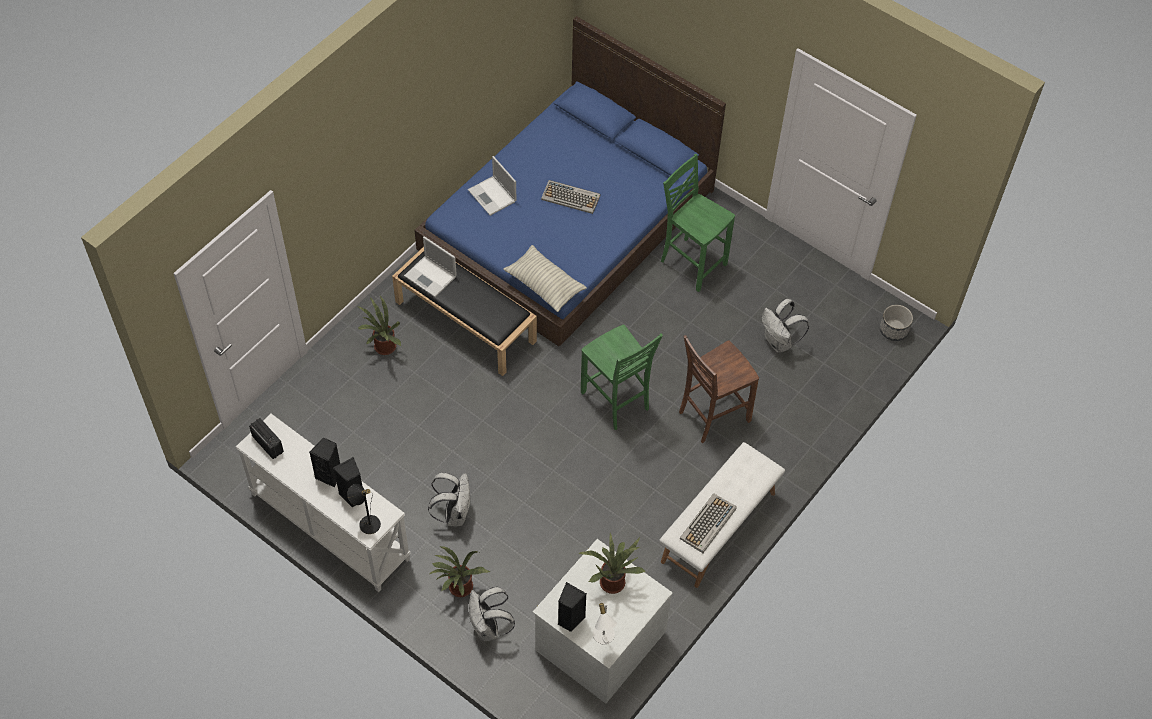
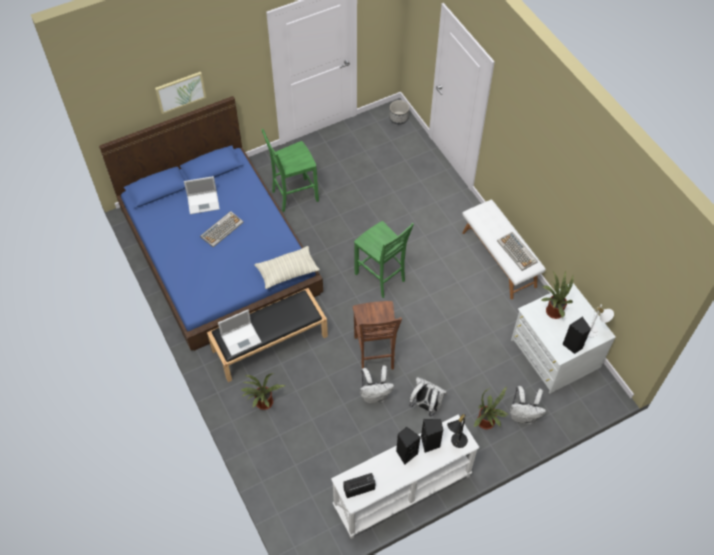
camera: 65 degrees left, 0 degrees up
(492, 196) = (193, 274): laptop -> laptop (204, 202)
(616, 401) = (381, 278): green chair -> green chair turned 60 degrees clockwise
(676, 44) = (180, 92): none -> picture
(712, 416) = (416, 231): brown chair -> brown chair (374, 354)
(779, 342) = (379, 175): white backpack -> white backpack (375, 395)

